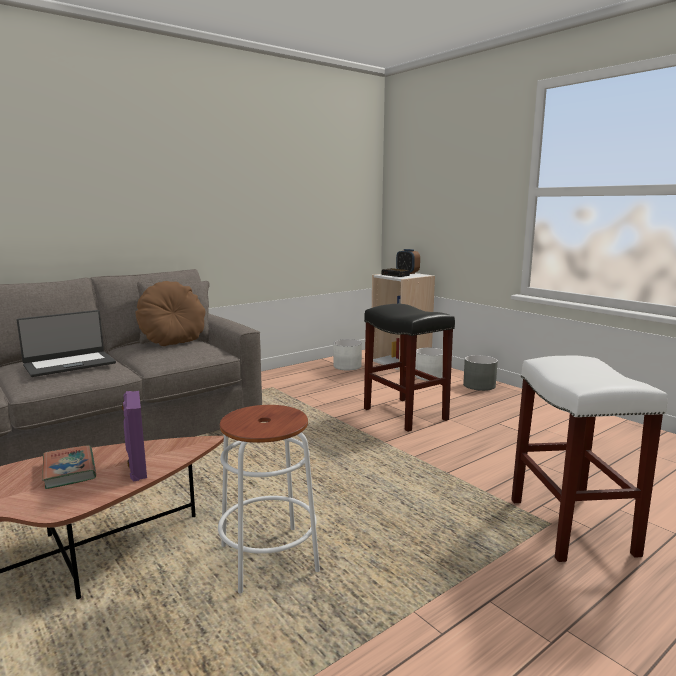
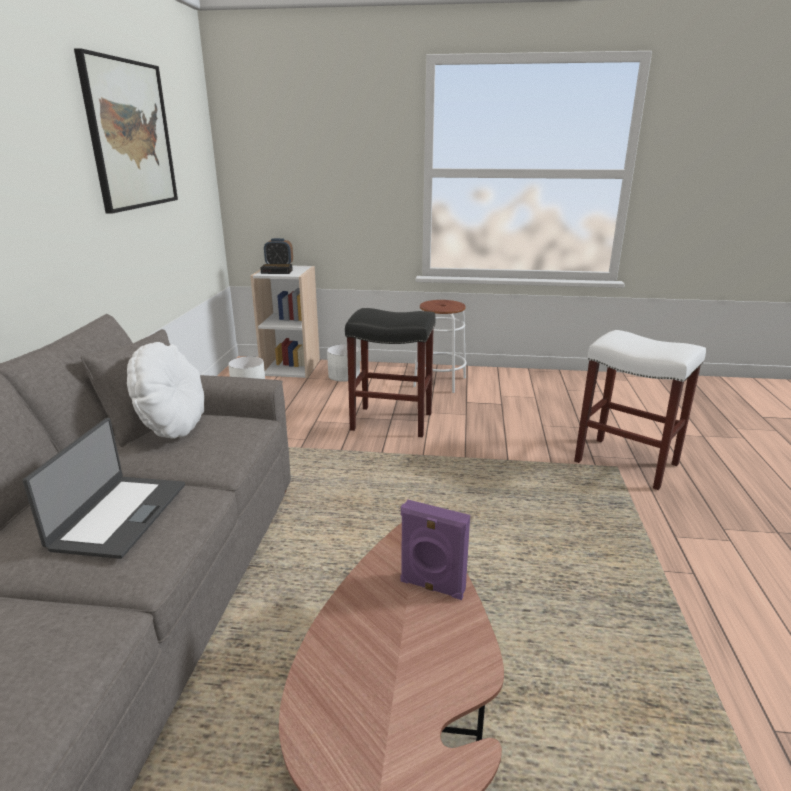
camera: 45 degrees left, 10 degrees up
(69, 470) = (377, 634): book -> none
(173, 343) = (174, 429): brown pillow -> white pillow
(269, 559) = (533, 601): white stool -> white stool (440, 382)
(278, 162) = (130, 135): none -> picture
(479, 385) = (397, 371): grey planter -> none

